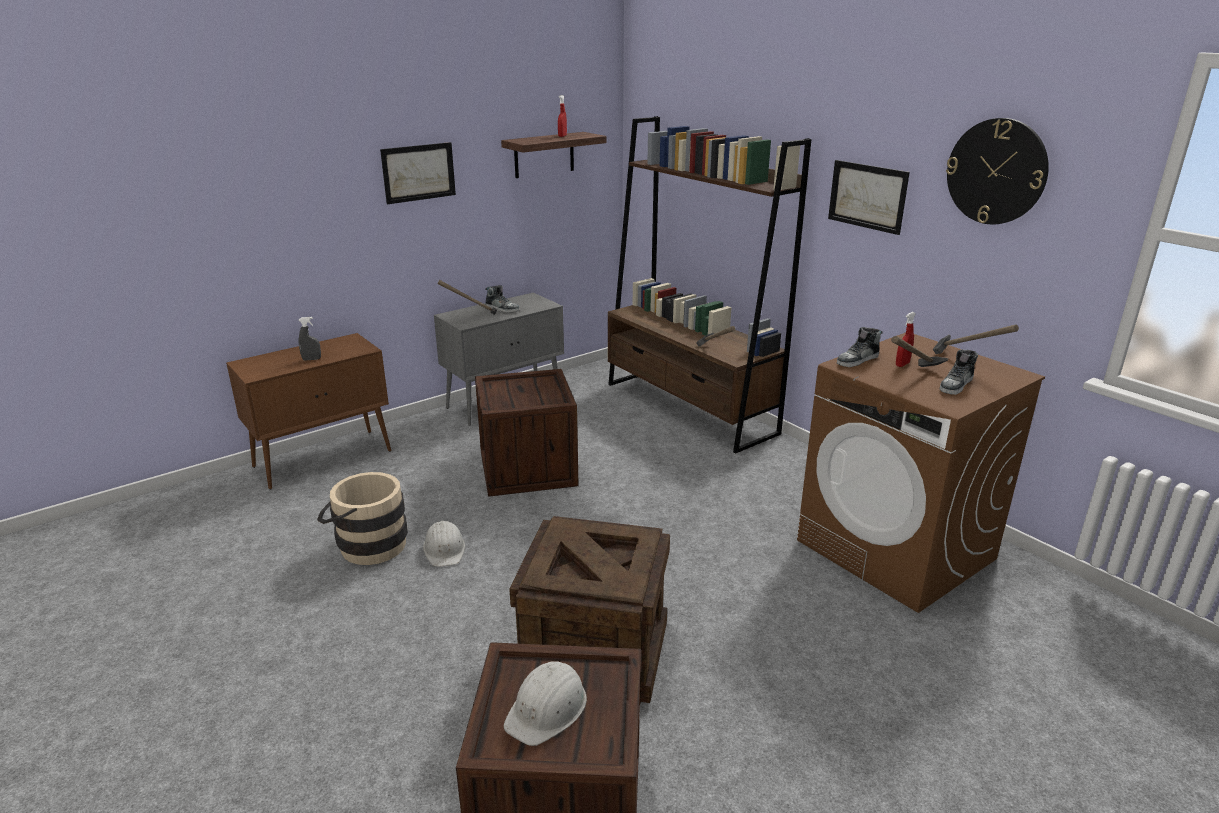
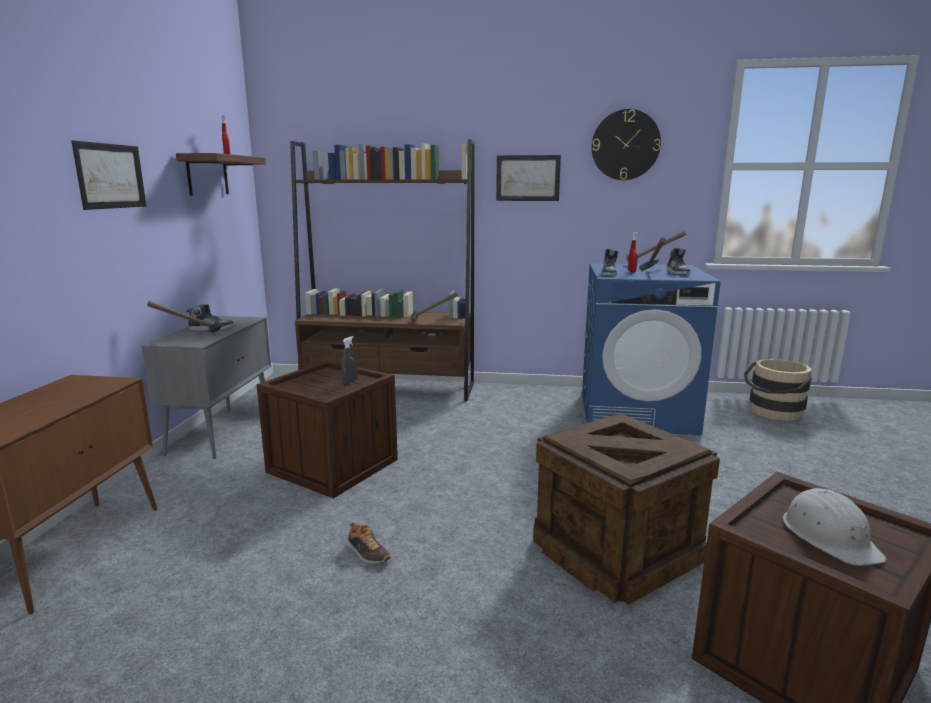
camera: 45 degrees left, 10 degrees down
(311, 359) = (56, 405): grey spray bottle -> grey spray bottle (350, 382)
(367, 545) = (276, 594): beige bucket -> beige bucket (773, 413)
(444, 549) = (367, 553): white hard hat -> shoe
(896, 550) = (637, 413): brown washing machine -> blue washing machine

